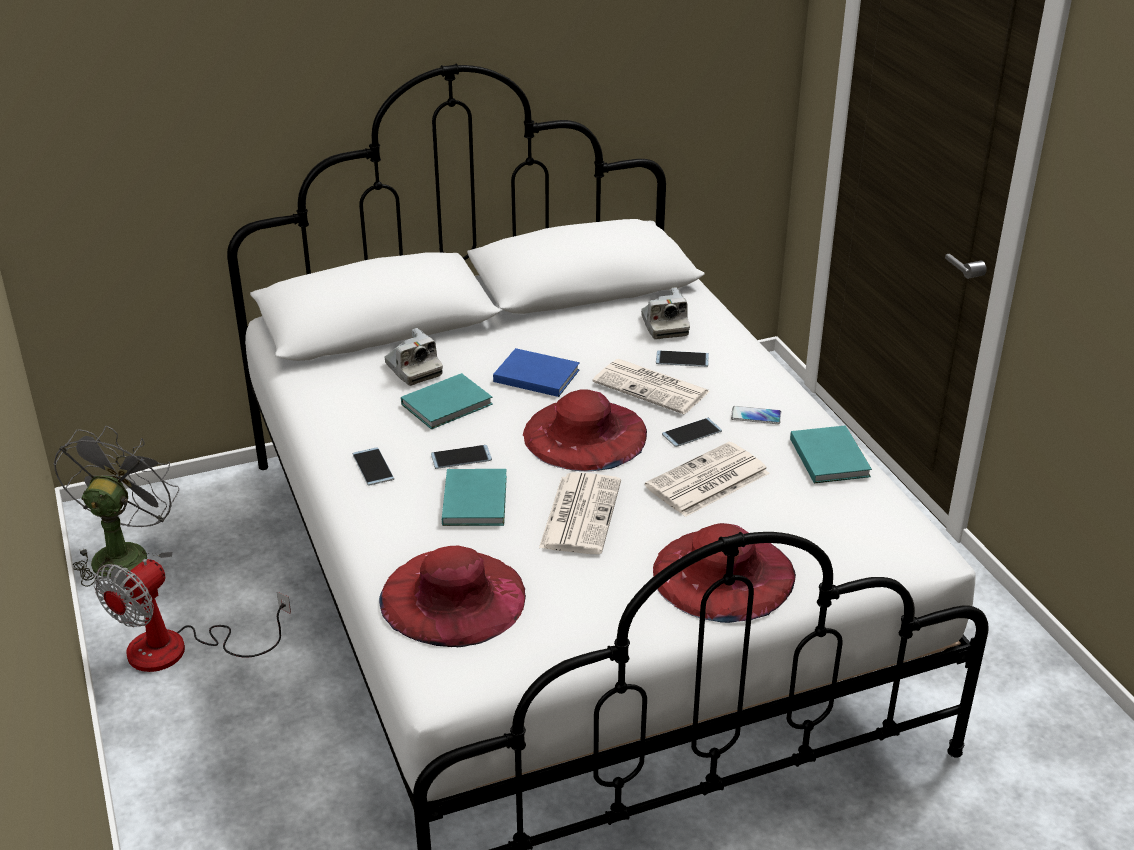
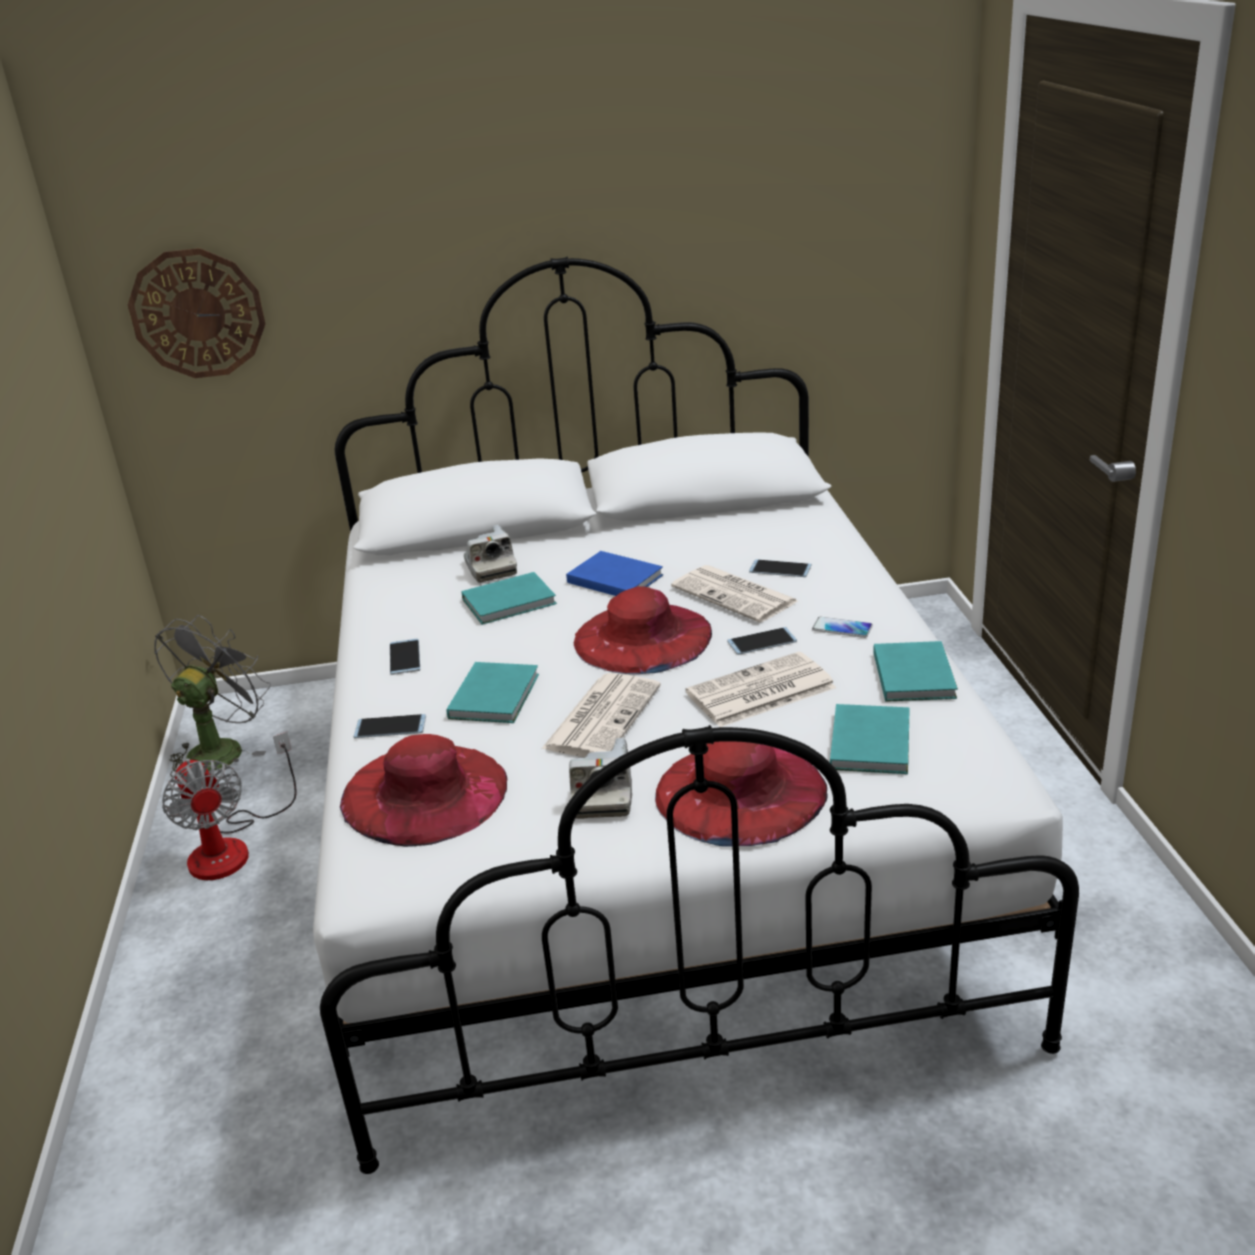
camera: 15 degrees right, 5 degrees down
(94, 126) = (197, 313): none -> wall clock
(179, 650) = (232, 846): fan -> fan turned 75 degrees counterclockwise
(461, 457) = (500, 653): phone -> phone (390, 727)
(664, 326) = (773, 537): camera -> camera (602, 795)
(815, 520) = (872, 741): none -> turquoise book

